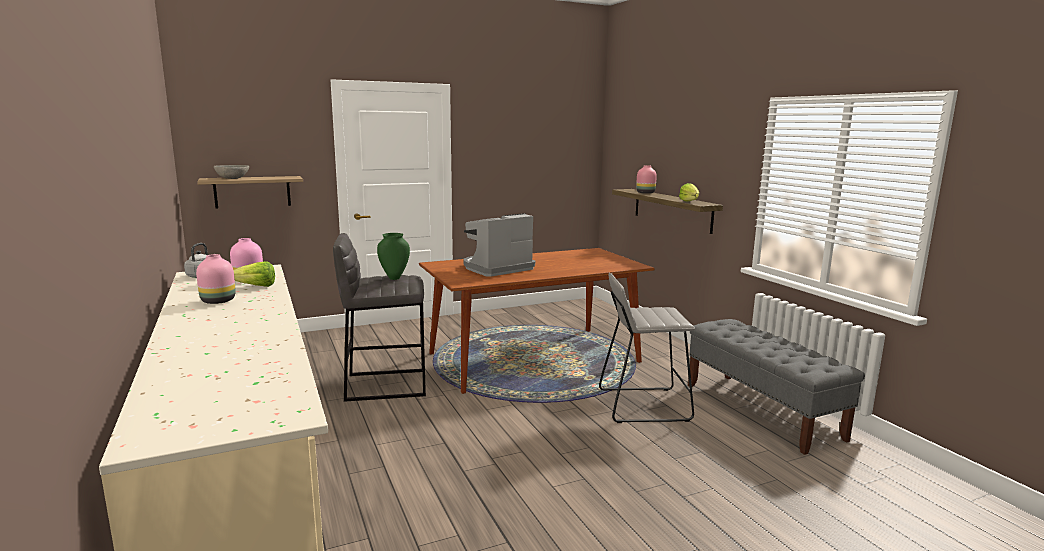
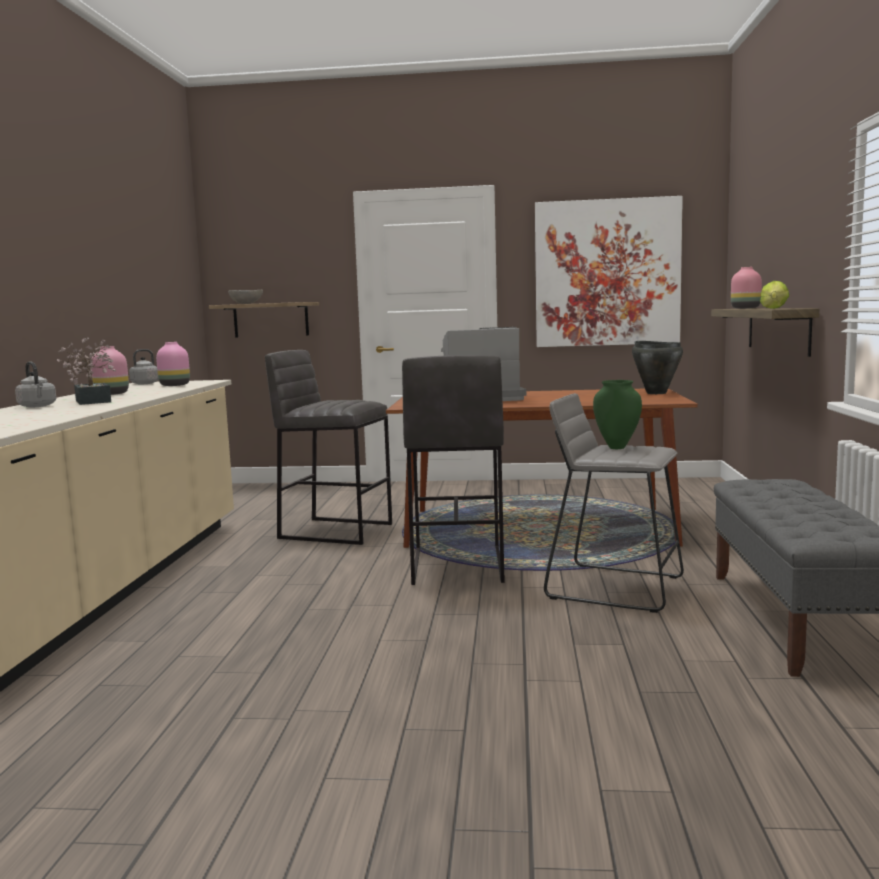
camera: 30 degrees right, 5 degrees down
(192, 333) = (37, 406): none -> grey kettle
(233, 317) = (93, 401): none -> potted plant
(253, 286) = (164, 388): lettuce -> none
(394, 278) = (342, 400): green vase -> green vase (617, 447)
(522, 405) = (456, 566): none -> grey stool
(529, 157) = (607, 273): none -> picture
(606, 255) = (656, 393): none -> black cooking pot

